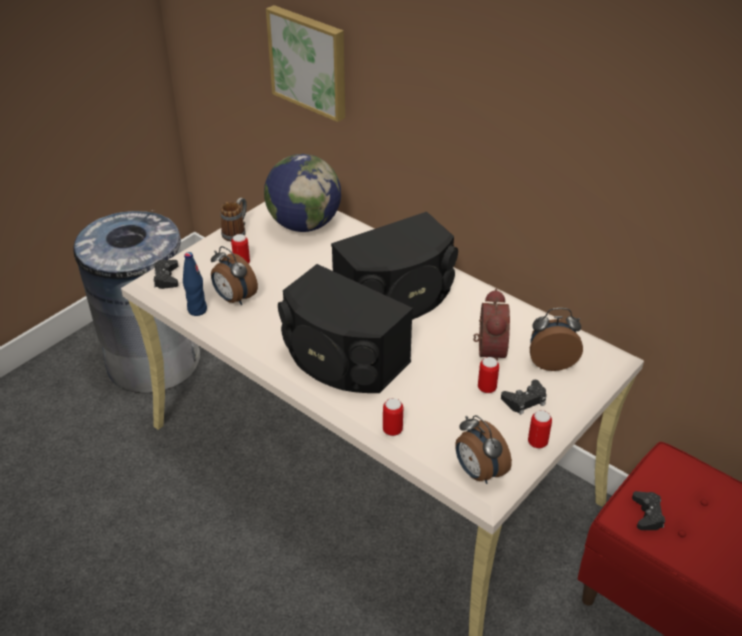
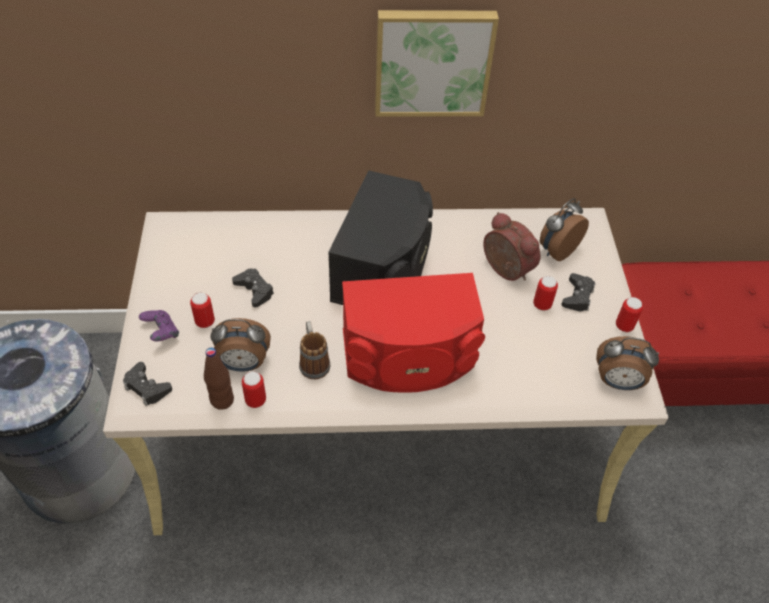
camera: 45 degrees left, 10 degrees up
(197, 310) = (222, 400): blue bottle -> brown bottle
(210, 254) = (161, 333): none -> purple game controller
(237, 232) = (159, 292): mug -> mug (313, 361)
(304, 224) = (216, 244): globe -> none
(309, 61) = (151, 64): picture -> picture (432, 61)
(342, 359) = (409, 357): black speaker -> red speaker
(392, 430) = (522, 393): can -> can (255, 400)
(647, 514) = (672, 327): black game controller -> black game controller (254, 290)

